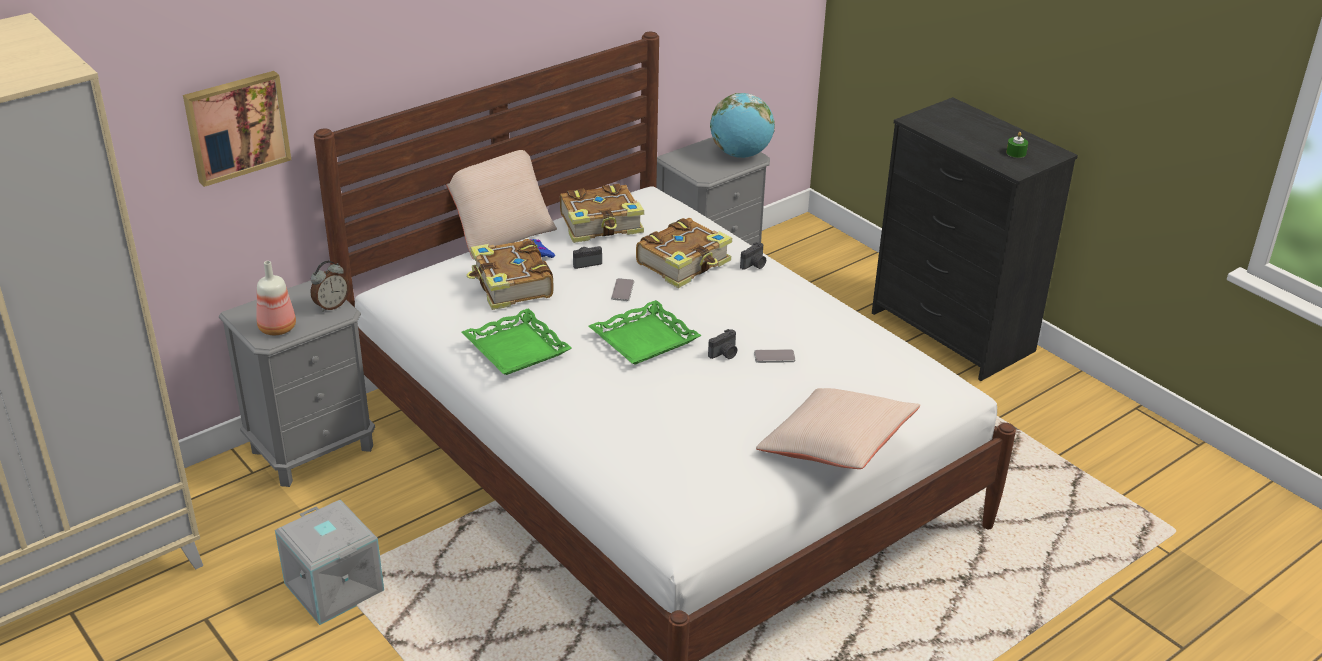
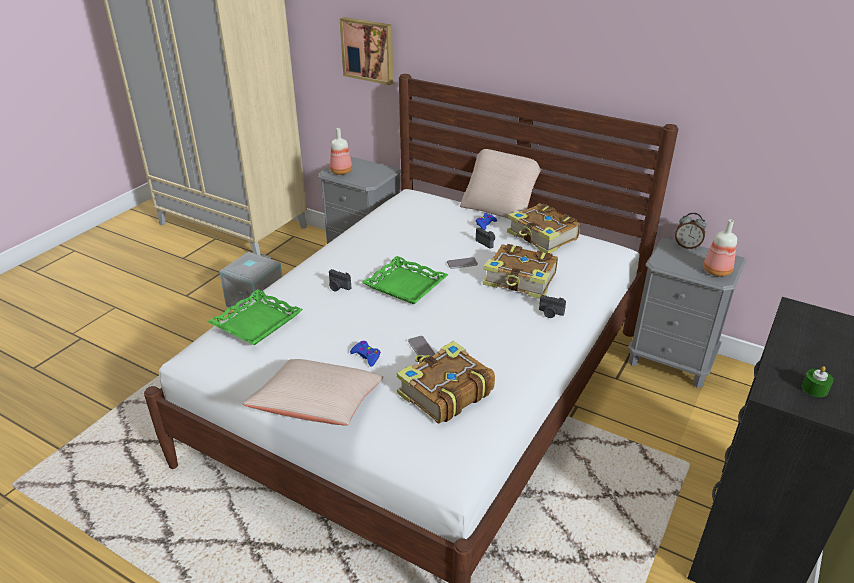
camera: 70 degrees right, 0 degrees up
(331, 306) = (372, 179): alarm clock -> alarm clock (687, 246)
(511, 286) = (435, 224): book -> book (444, 392)
(517, 349) = (364, 242): green tray -> green tray (257, 323)
(724, 354) = (410, 323): camera -> camera (338, 287)
(740, 155) = (716, 272): globe -> bottle
(768, 396) = (366, 356): none -> blue game controller

